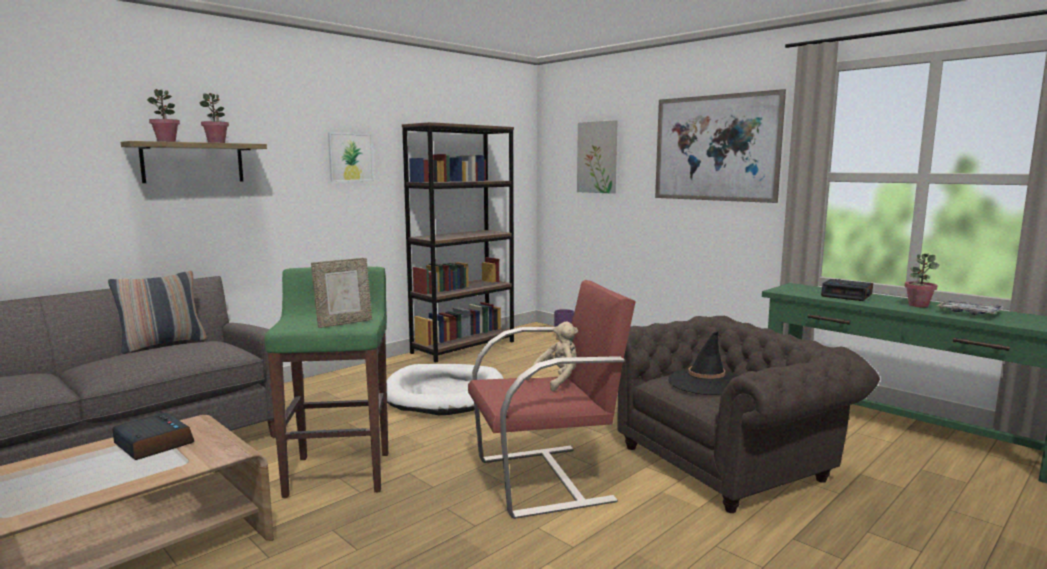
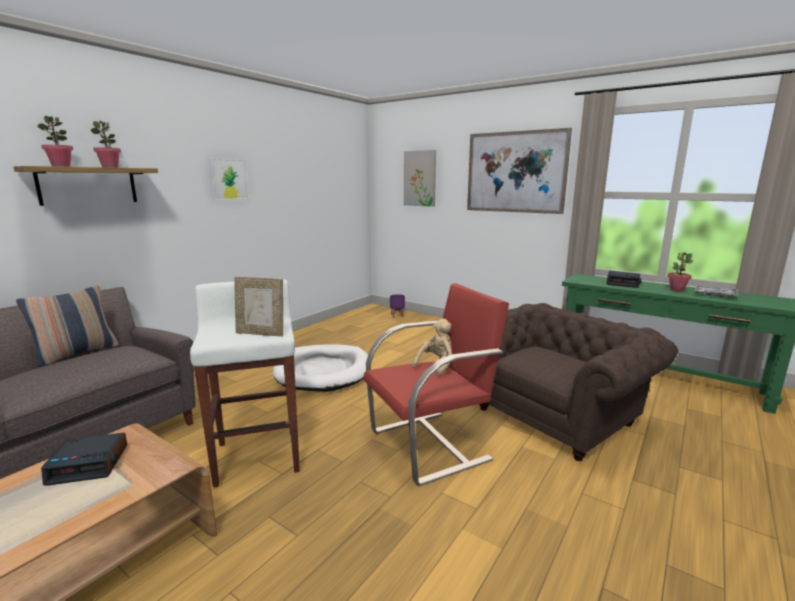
camera: 10 degrees left, 5 degrees up
(153, 444) = (90, 464): alarm clock -> alarm clock turned 135 degrees clockwise
(339, 473) = (258, 456): green stool -> white stool
(344, 323) = (261, 333): picture frame -> picture frame turned 60 degrees clockwise
(463, 347) = (324, 328): brown bookcase -> none
(706, 382) = (547, 359): black hat -> none

